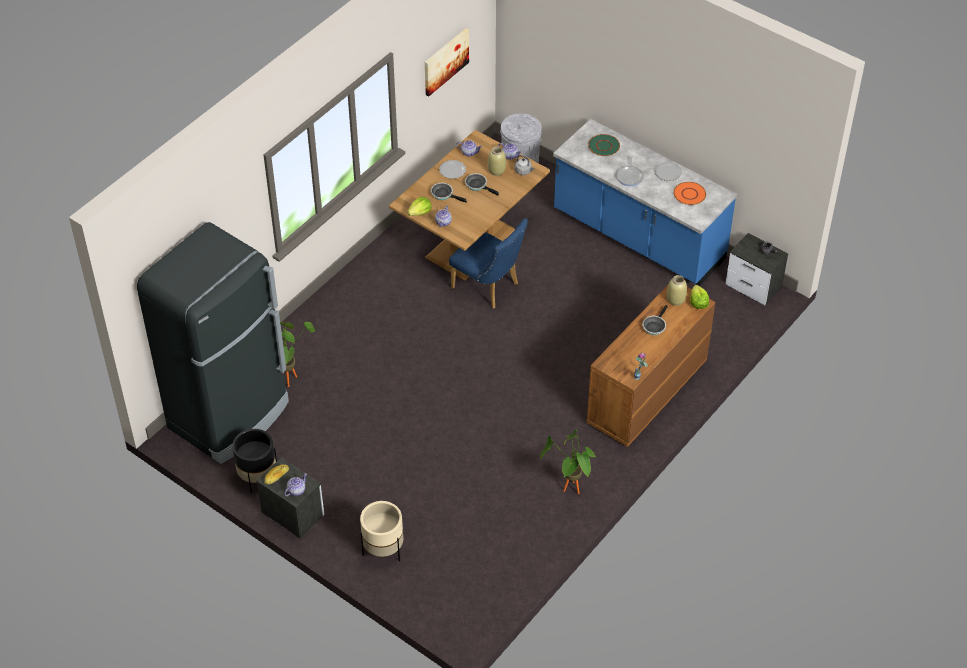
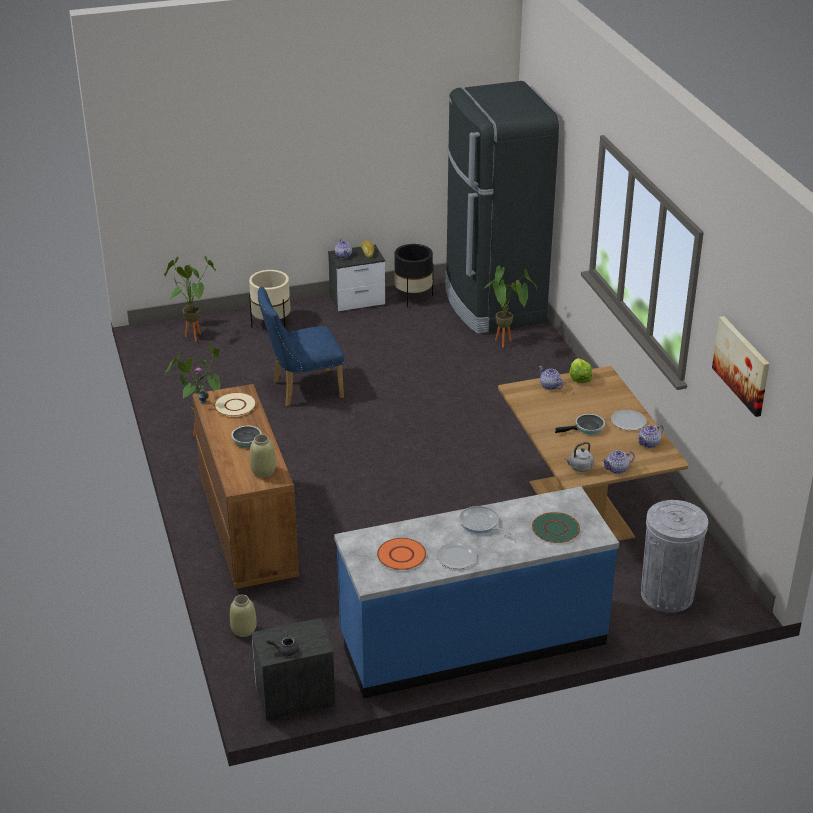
camera: 125 degrees right, 15 degrees down
(444, 194) = (593, 402): frying pan -> none
(444, 595) = (193, 335): none -> potted plant
(489, 288) = (502, 493): blue chair -> blue chair (302, 389)
(497, 170) = (599, 450): beige vase -> beige vase (243, 630)
(624, 357) = (235, 405): none -> beige plate
(698, 302) = (240, 484): lettuce -> none

